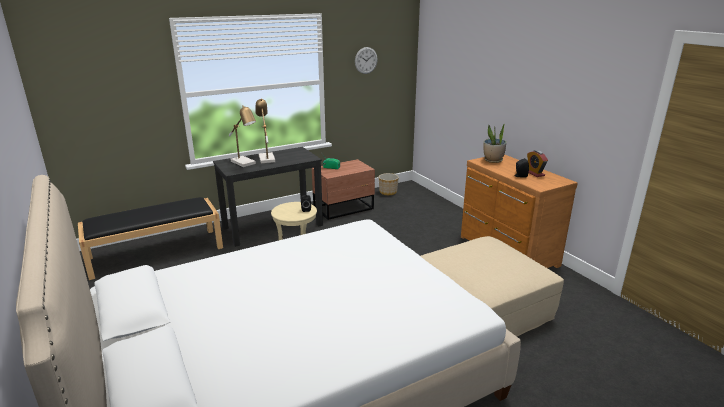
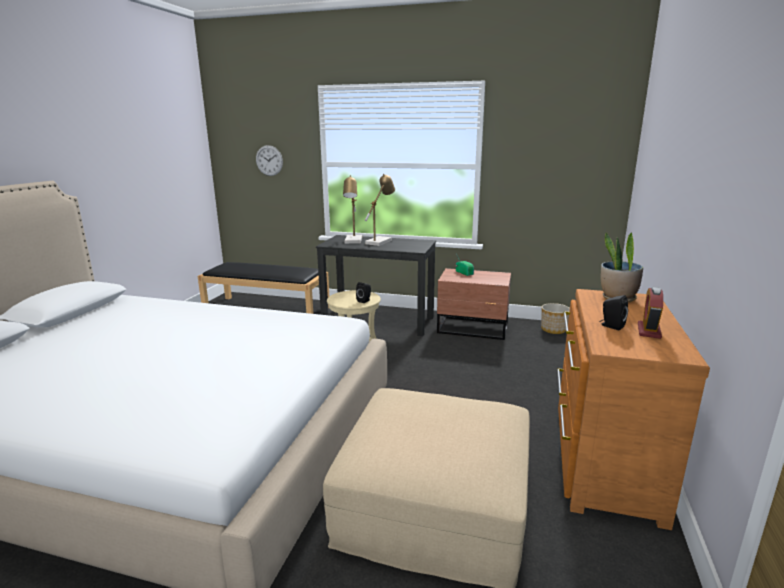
camera: 45 degrees right, 5 degrees down
(366, 60) = (546, 144): wall clock -> wall clock (269, 160)

